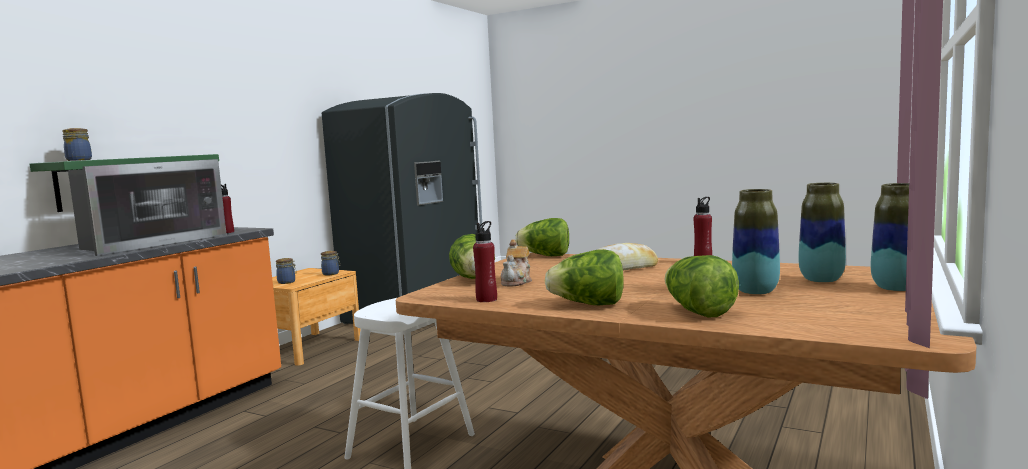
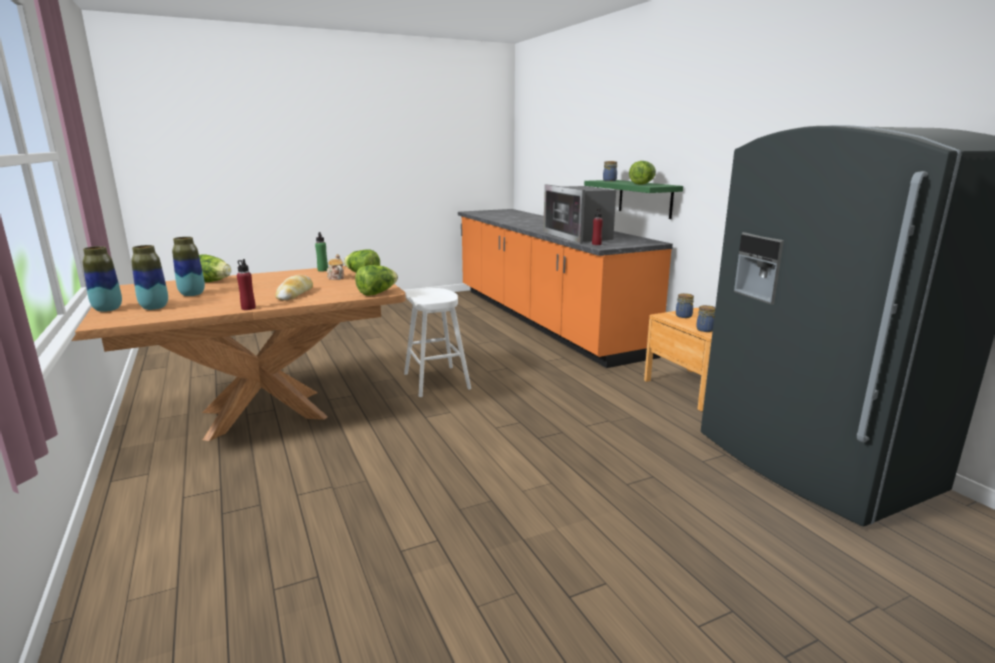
camera: 125 degrees right, 10 degrees up
(486, 299) = (323, 270): red bottle -> green bottle
(588, 304) = (269, 276): lettuce -> lettuce (642, 184)

